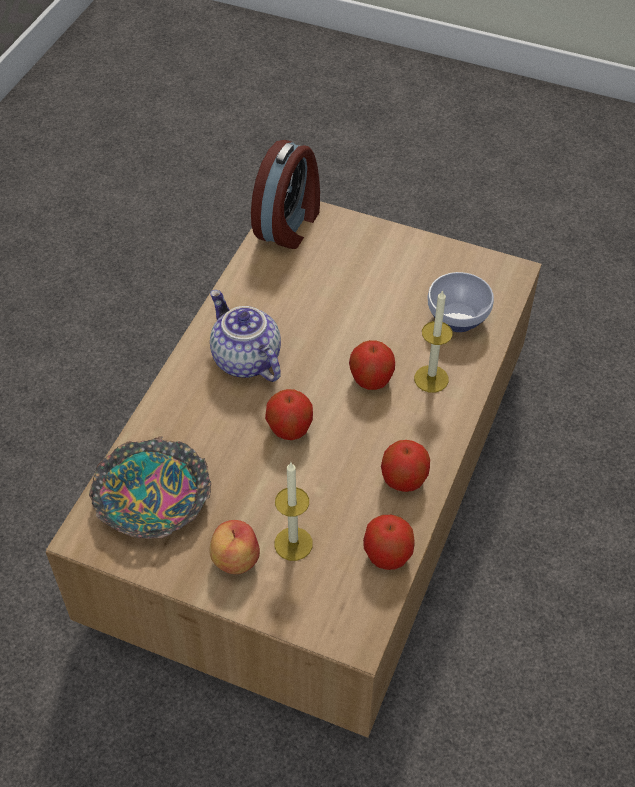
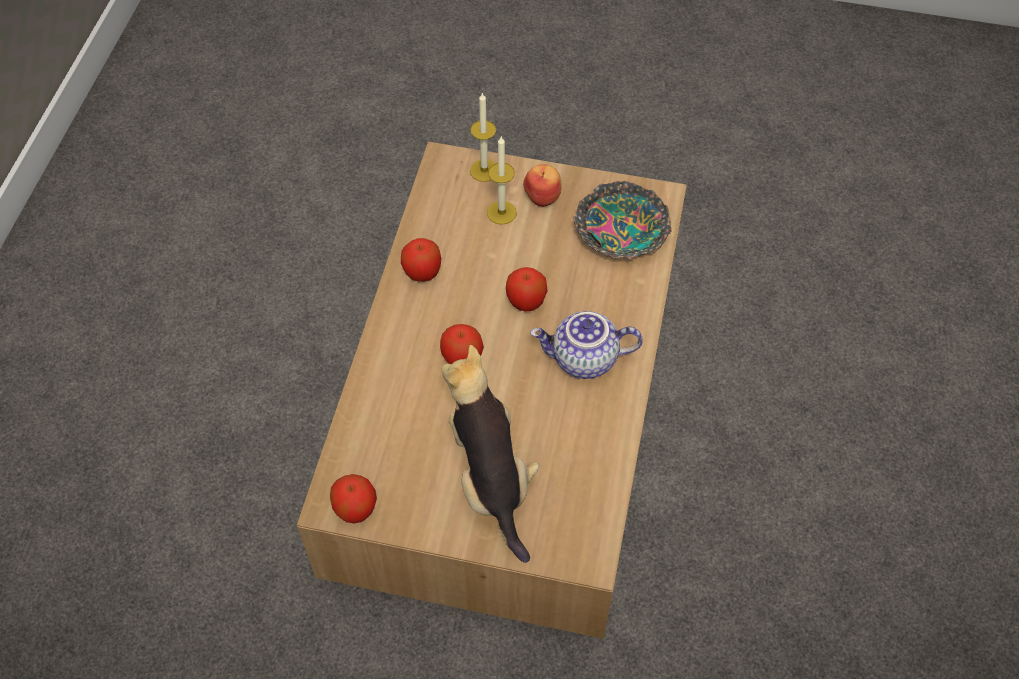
camera: 170 degrees right, 5 degrees up
(244, 360) = (584, 360): teapot -> teapot turned 135 degrees clockwise
(289, 224) = (583, 535): alarm clock -> none
(361, 274) = (490, 478): none -> plush toy
(387, 555) = (428, 214): apple -> apple (355, 508)
(431, 379) = (406, 367): candle -> candle (484, 170)
(456, 319) = (387, 437): bowl -> none

